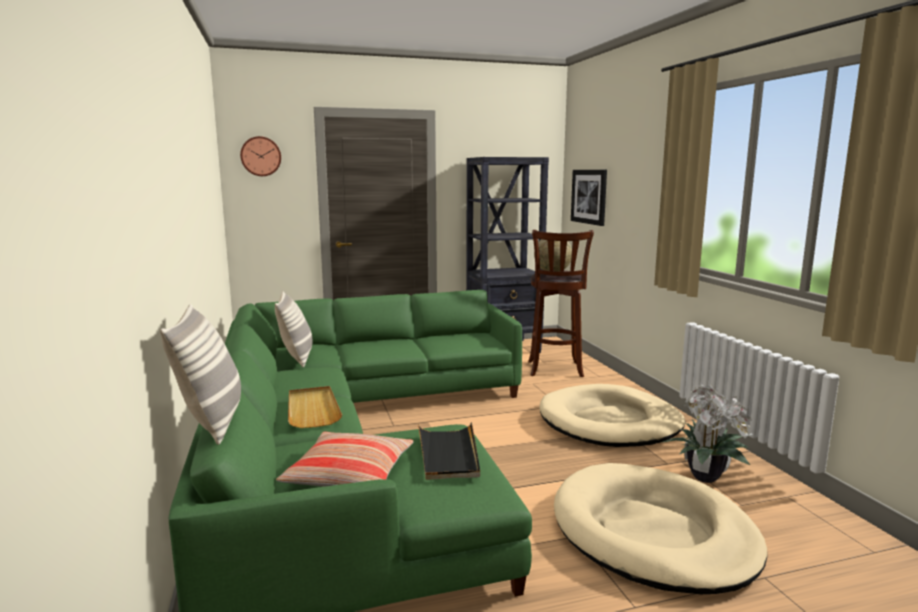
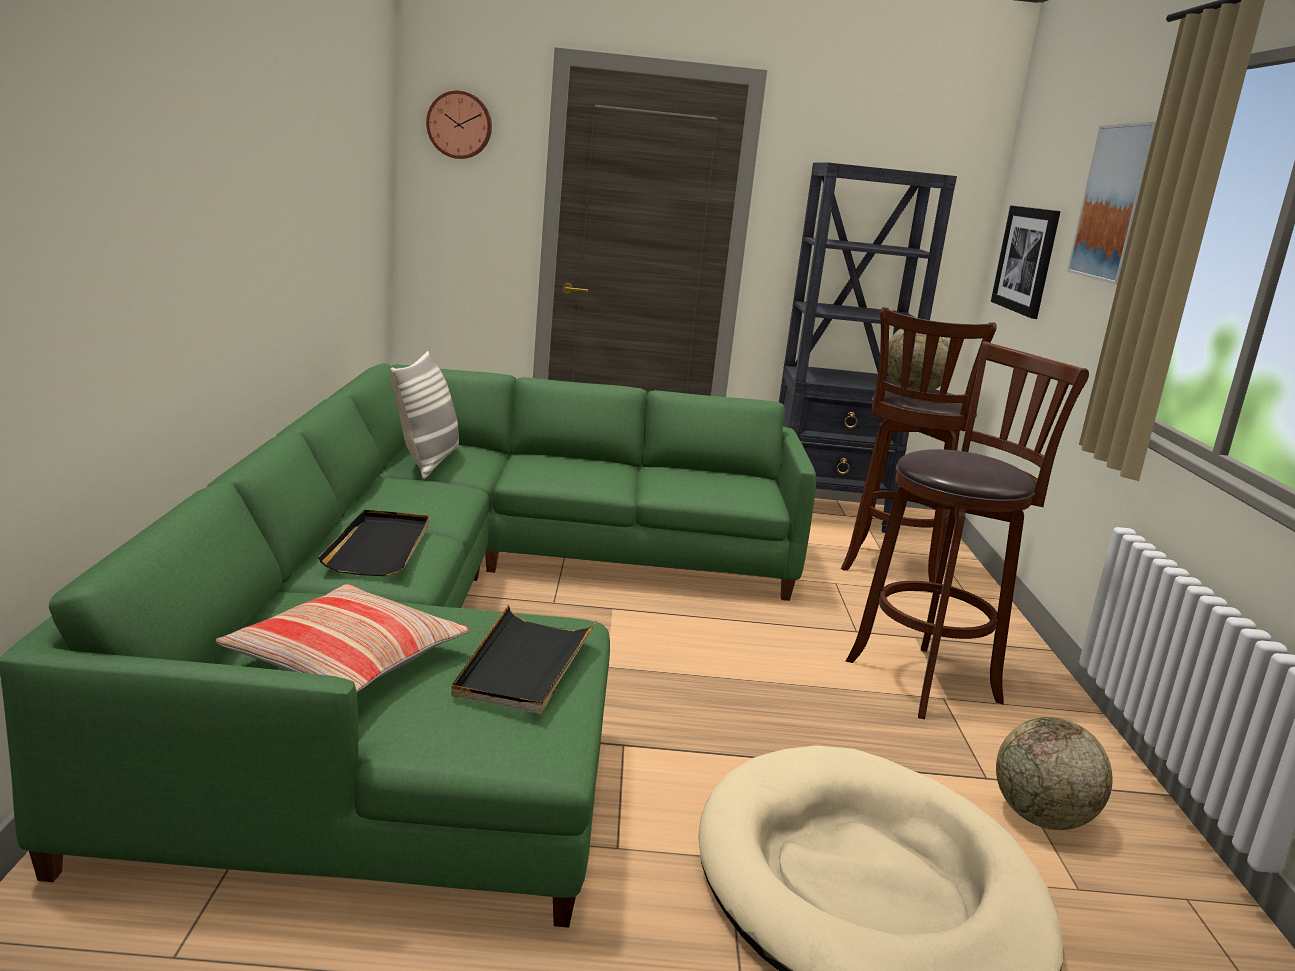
camera: 15 degrees right, 5 degrees up
(213, 421) = (144, 530): pillow -> none
(312, 409) = (380, 547): beige tray -> black tray
(610, 422) = (929, 680): beige dog bed -> brown stool
(644, 162) = (1117, 203): none -> picture
(704, 476) = (1041, 818): potted plant -> globe

